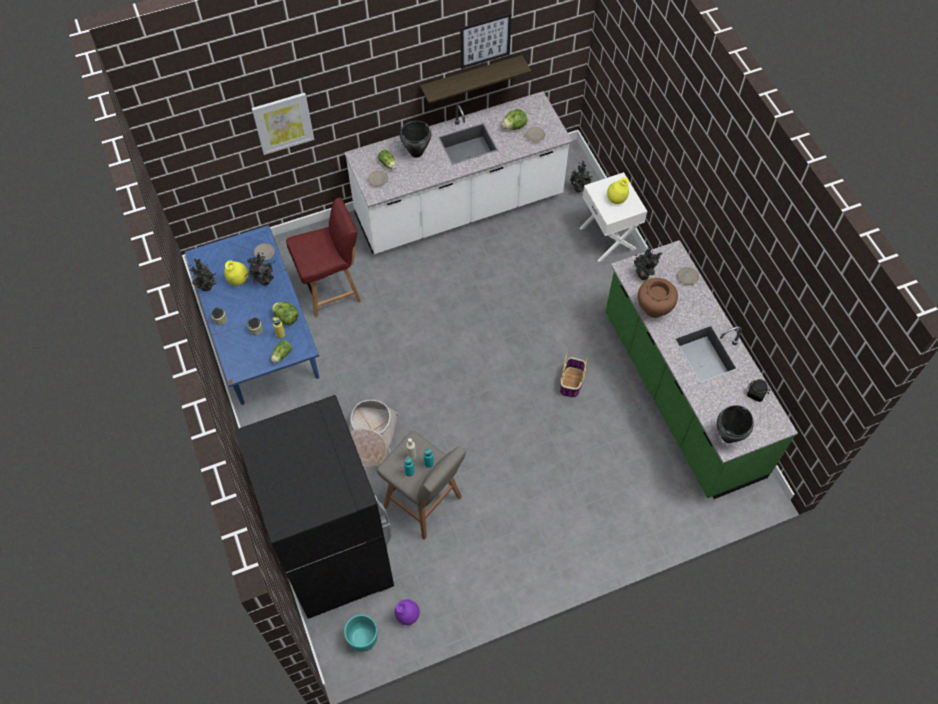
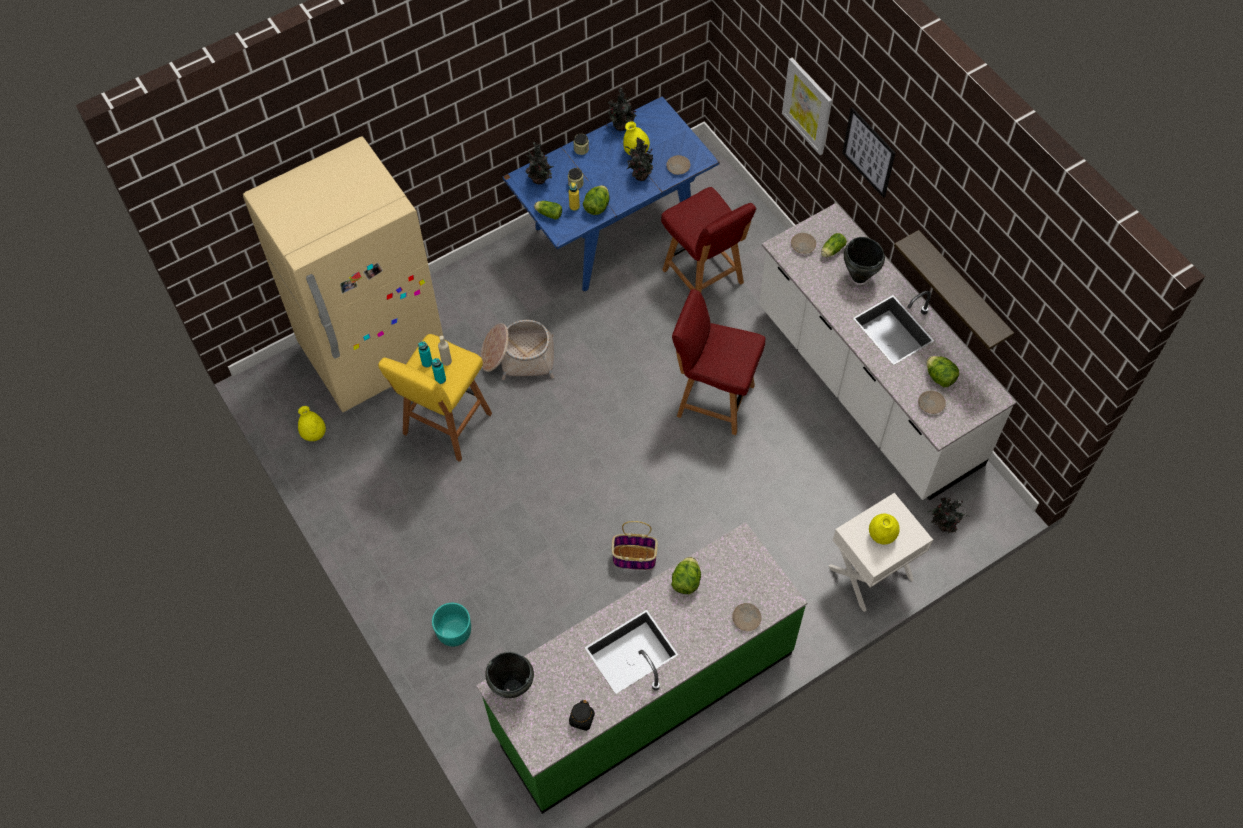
camera: 80 degrees right, 0 degrees up
(334, 555) = (374, 352): black fridge -> beige fridge
(362, 638) = (285, 398): turquoise planter -> turquoise planter (454, 632)
(407, 615) = (314, 434): purple vase -> yellow vase
(424, 503) = (445, 426): grey stool -> yellow stool
(446, 305) = (713, 400): none -> red chair
(485, 40) = (987, 267): picture -> picture (868, 152)
(643, 274) = (738, 563): potted plant -> potted plant (540, 180)
(654, 309) = (686, 581): brown vase -> lettuce

